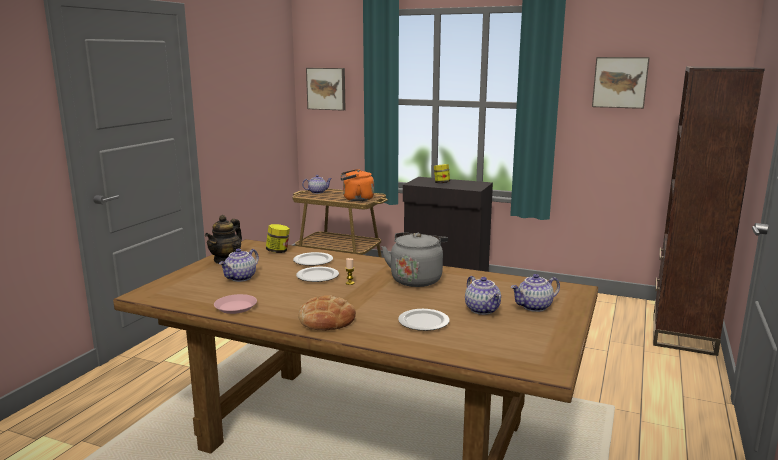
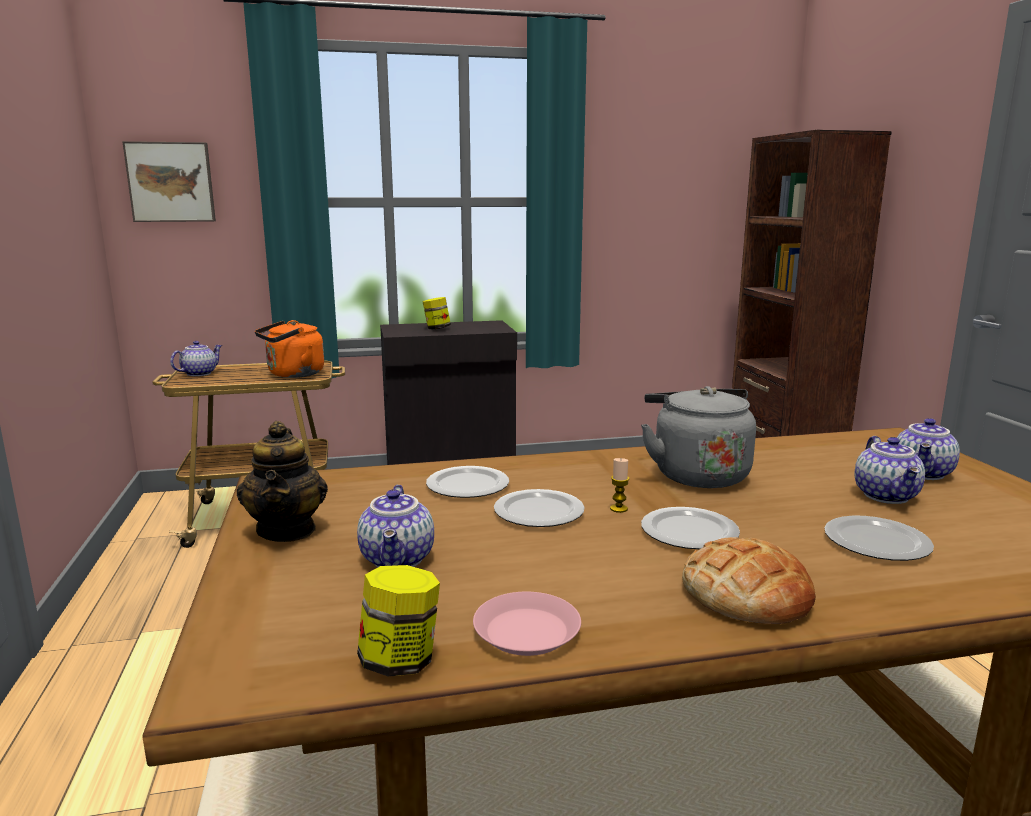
camera: 35 degrees left, 0 degrees up
(278, 251) = (363, 484): jar -> jar (400, 661)
(357, 298) = (691, 532): none -> plate
(483, 310) = (887, 496): teapot -> teapot turned 60 degrees clockwise
(620, 82) = (653, 165): picture -> none

